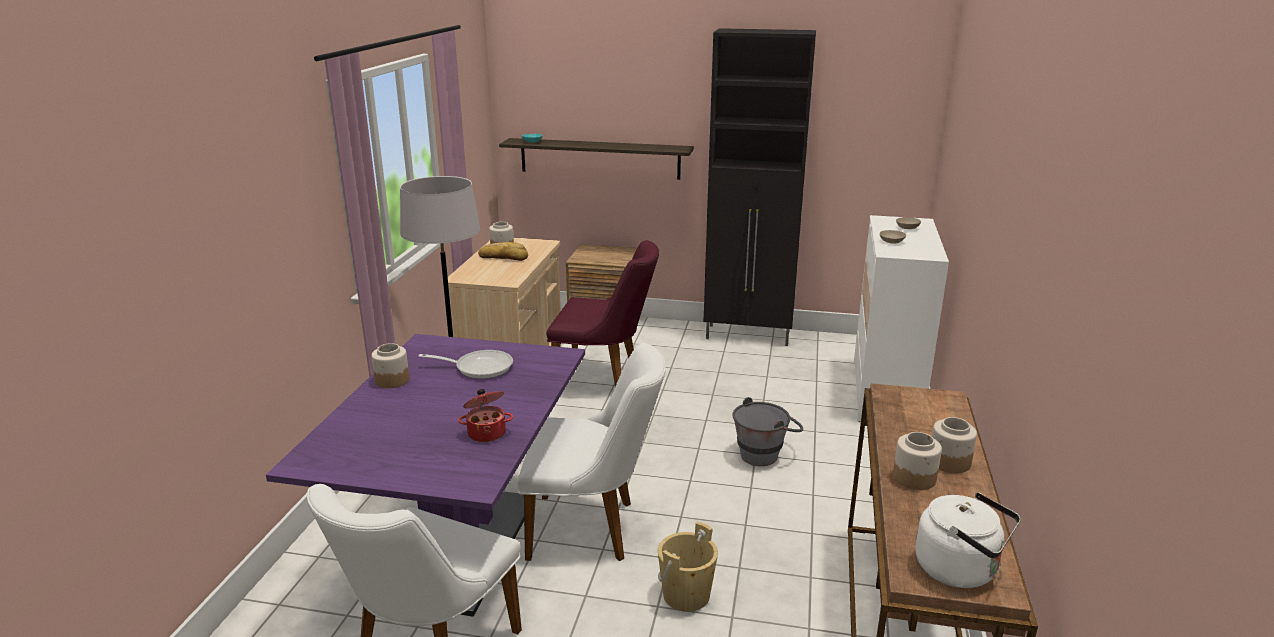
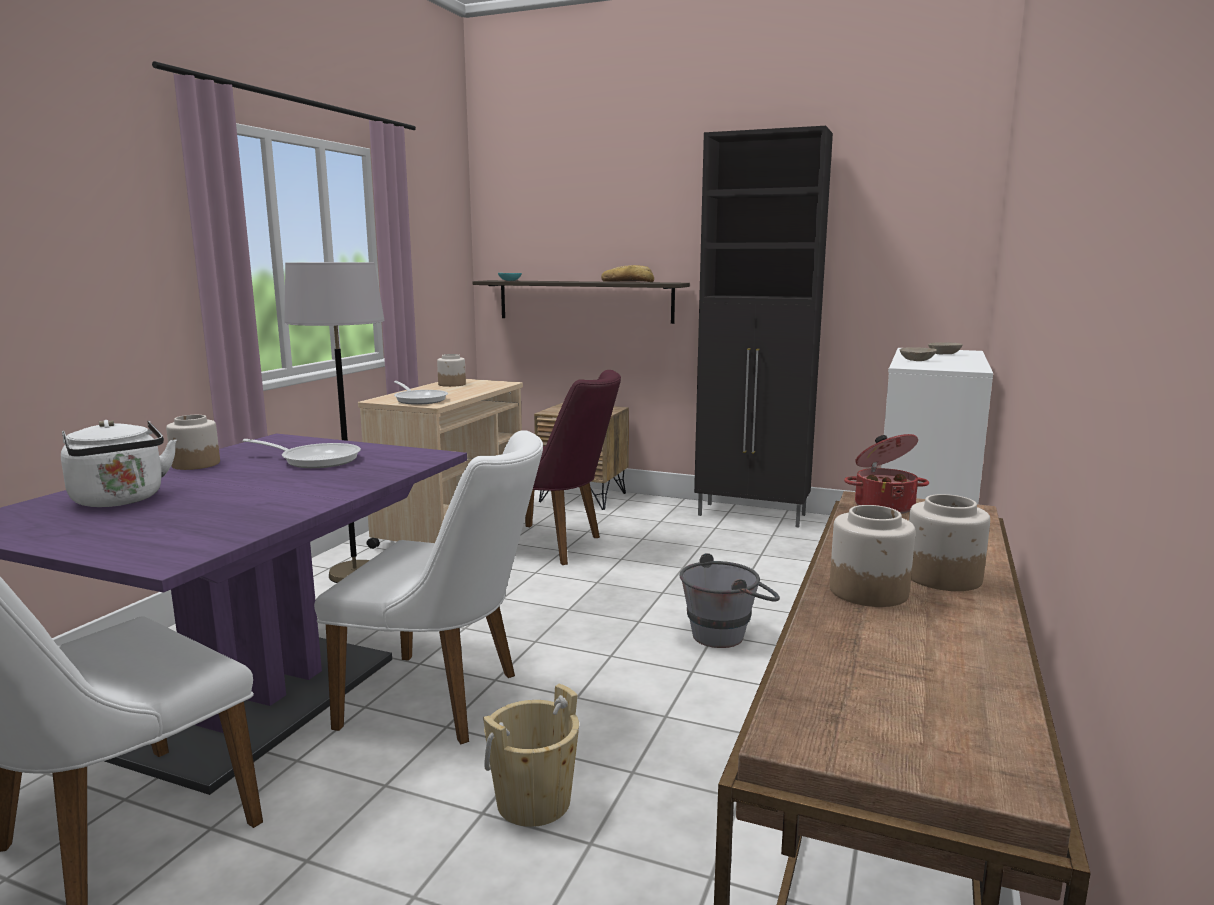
camera: 10 degrees right, 10 degrees down
(487, 433) = (250, 512): cooking pot -> cooking pot (883, 506)
(493, 275) = (419, 399): none -> frying pan
(504, 257) = (446, 389): bread -> bread (628, 282)
(960, 570) = (913, 732): white kettle -> white kettle (120, 500)

